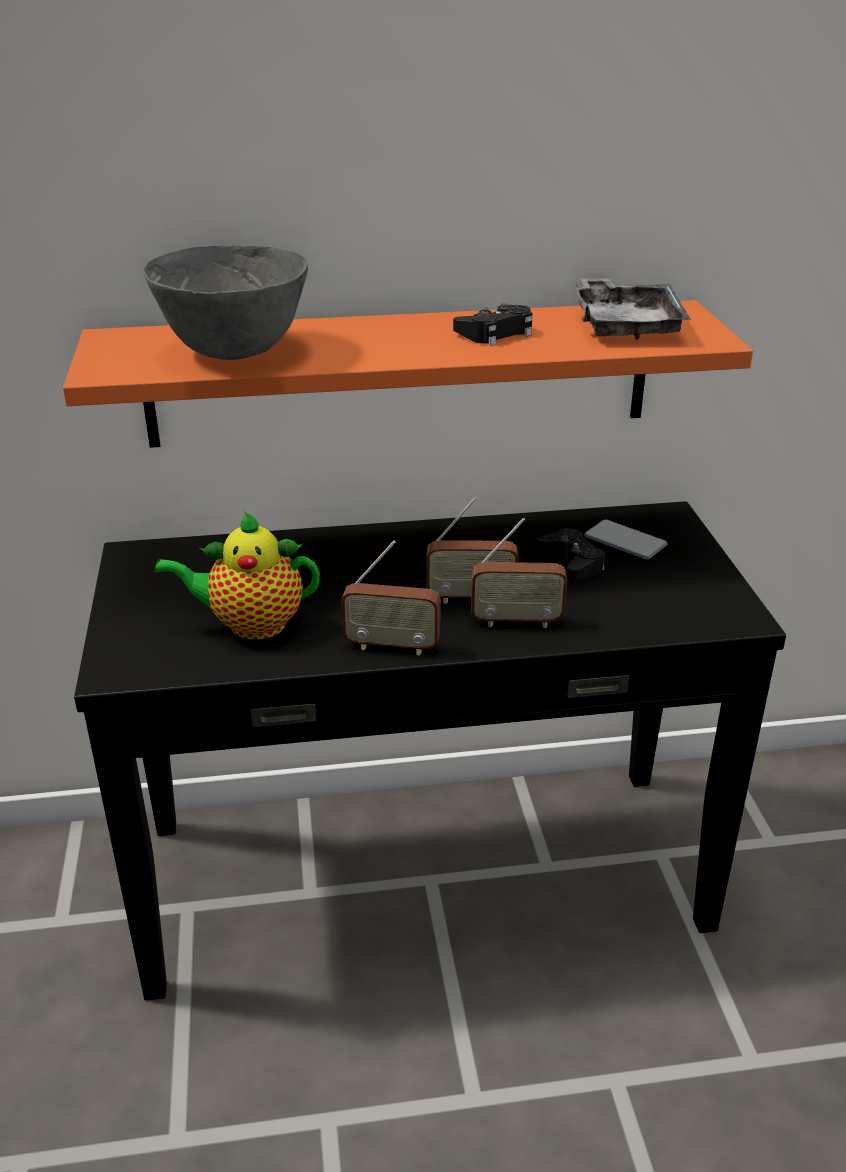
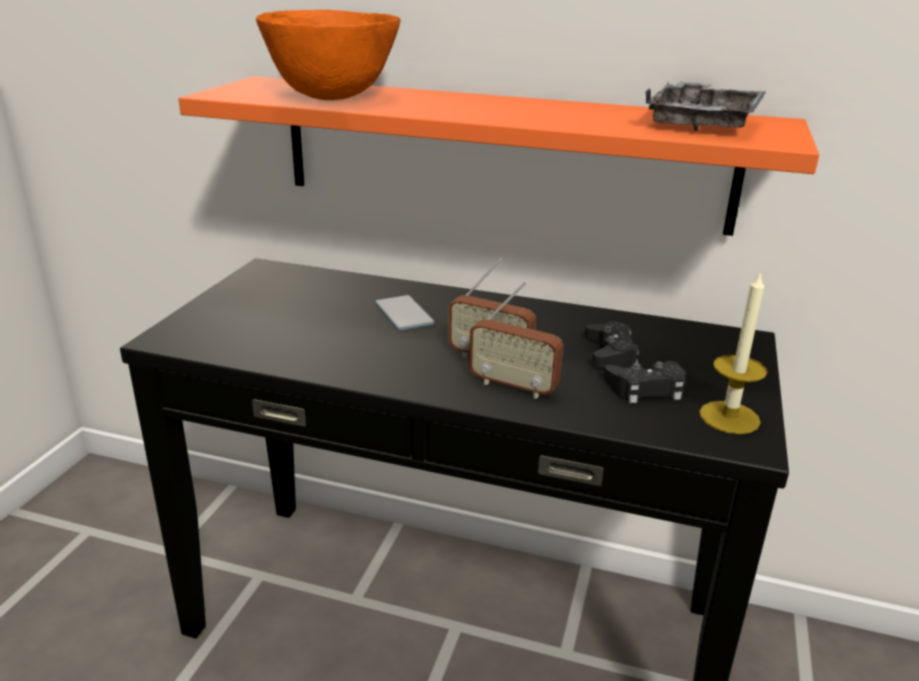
camera: 25 degrees right, 5 degrees down
(234, 352) = (331, 97): grey bowl -> orange bowl
(250, 625) = (293, 333): teapot -> none
(392, 646) = (385, 376): radio -> none
(496, 333) = (566, 113): black game controller -> black game controller (646, 388)
(625, 541) = (679, 349): phone -> phone (404, 314)
(712, 598) = (729, 417): none -> candle

